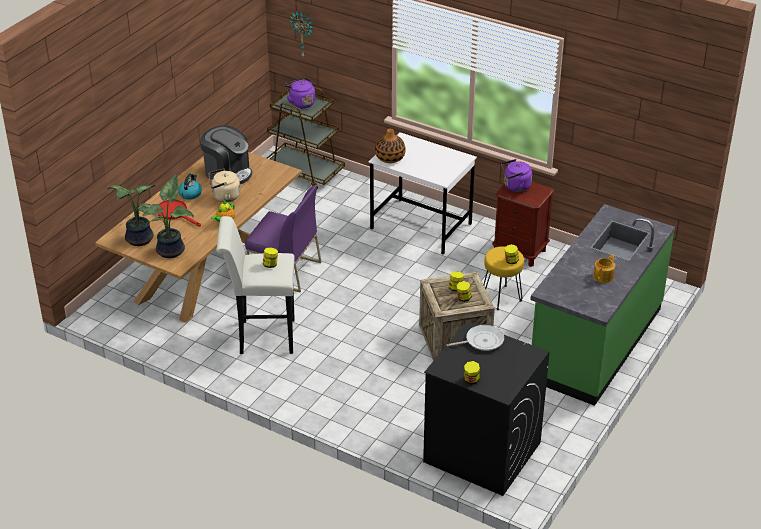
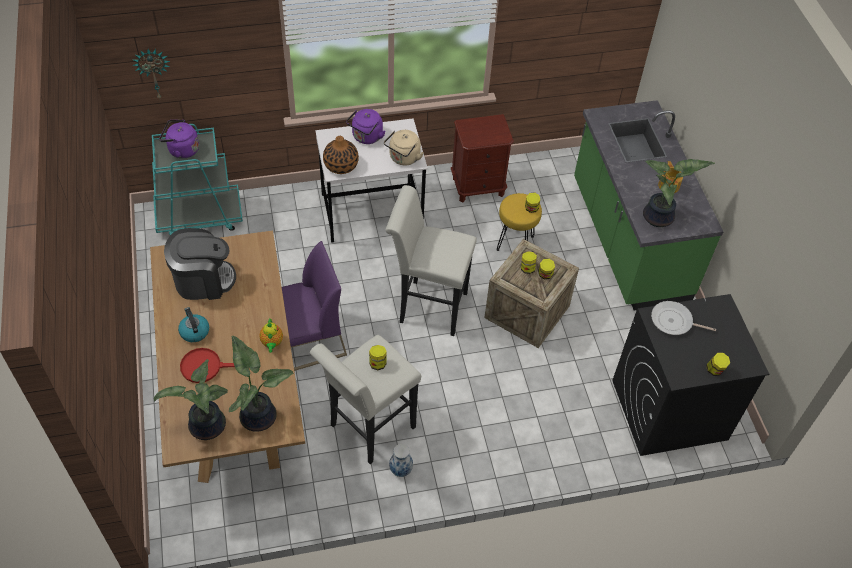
camera: 45 degrees left, 15 degrees up
(224, 197) = (234, 312): beige kettle -> beige kettle (403, 158)
(253, 368) = (400, 470): none -> vase
(305, 172) = (200, 216): brown cart -> turquoise cart
(388, 297) = (427, 306): none -> white stool
(482, 341) = (674, 321): frying pan -> frying pan turned 105 degrees counterclockwise
(515, 187) = (472, 131): purple kettle -> purple kettle (366, 137)
(566, 290) = (659, 218): none -> potted plant

